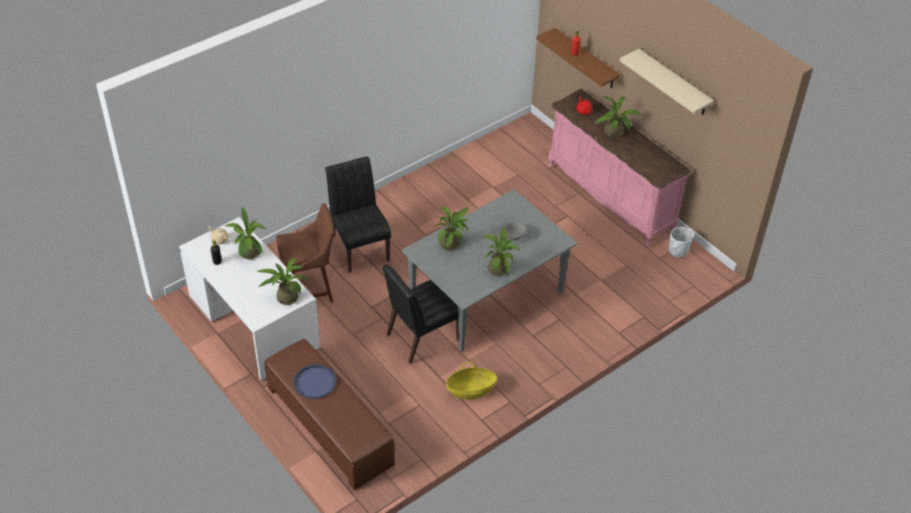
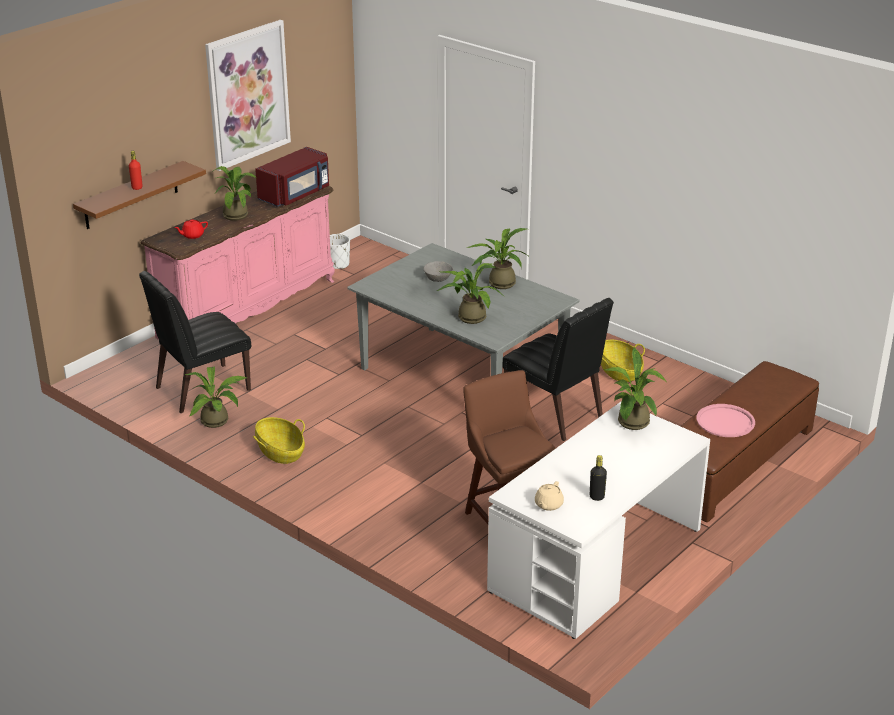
camera: 100 degrees left, 15 degrees down
(249, 255) = (567, 470): potted plant -> potted plant (218, 421)
(315, 382) = (725, 421): blue tray -> pink tray
(360, 249) = (409, 487): black chair -> black chair (203, 388)
(417, 196) = (280, 452): none -> basket
(647, 165) = (295, 194): none -> red microwave
(673, 83) = (248, 94): beige shelf -> picture

